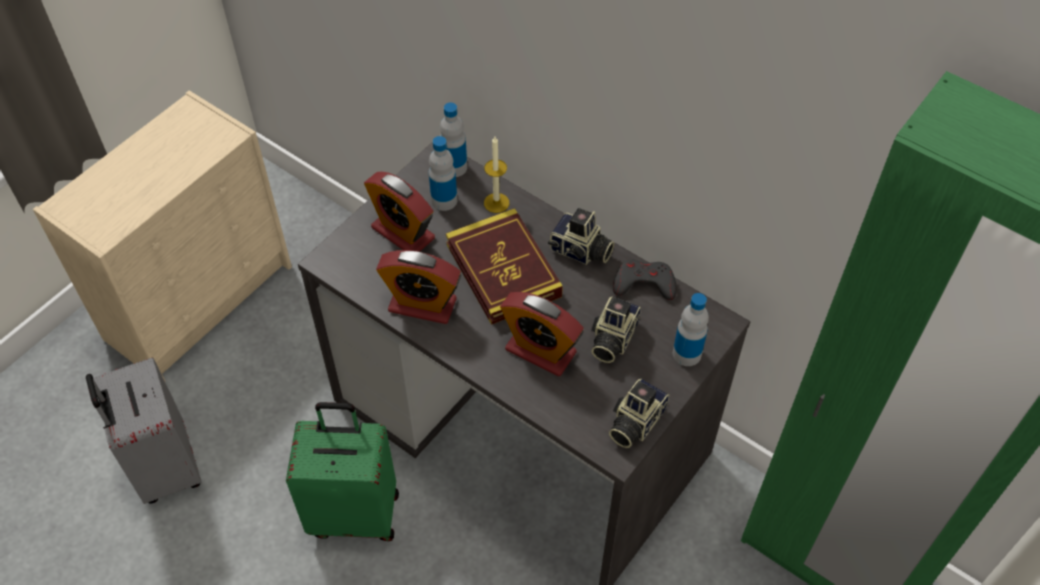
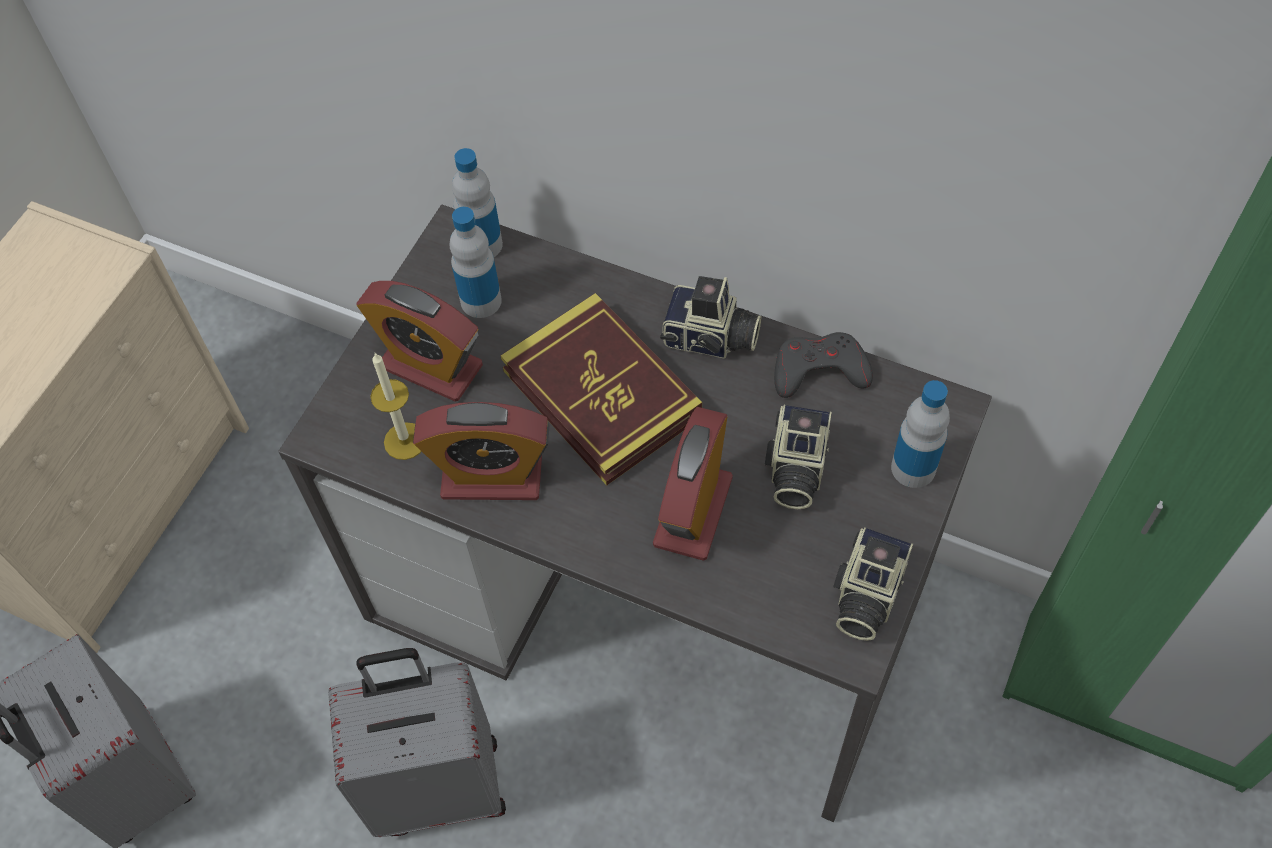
camera: 10 degrees left, 5 degrees up
(355, 512) = (439, 784): green suitcase -> grey suitcase
(496, 203) = (562, 288): candle -> candle (405, 441)
(540, 351) = (693, 511): alarm clock -> alarm clock turned 90 degrees clockwise

